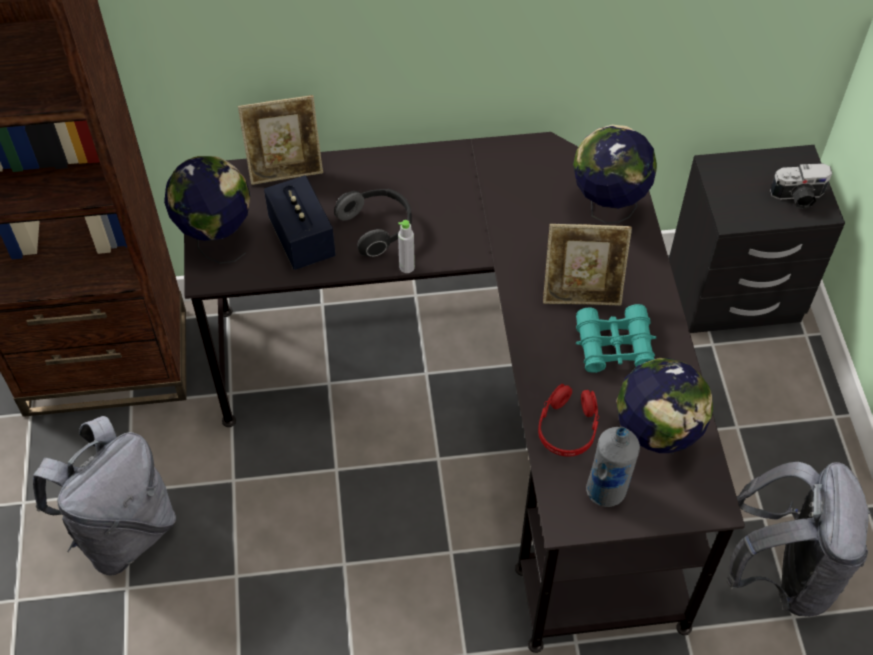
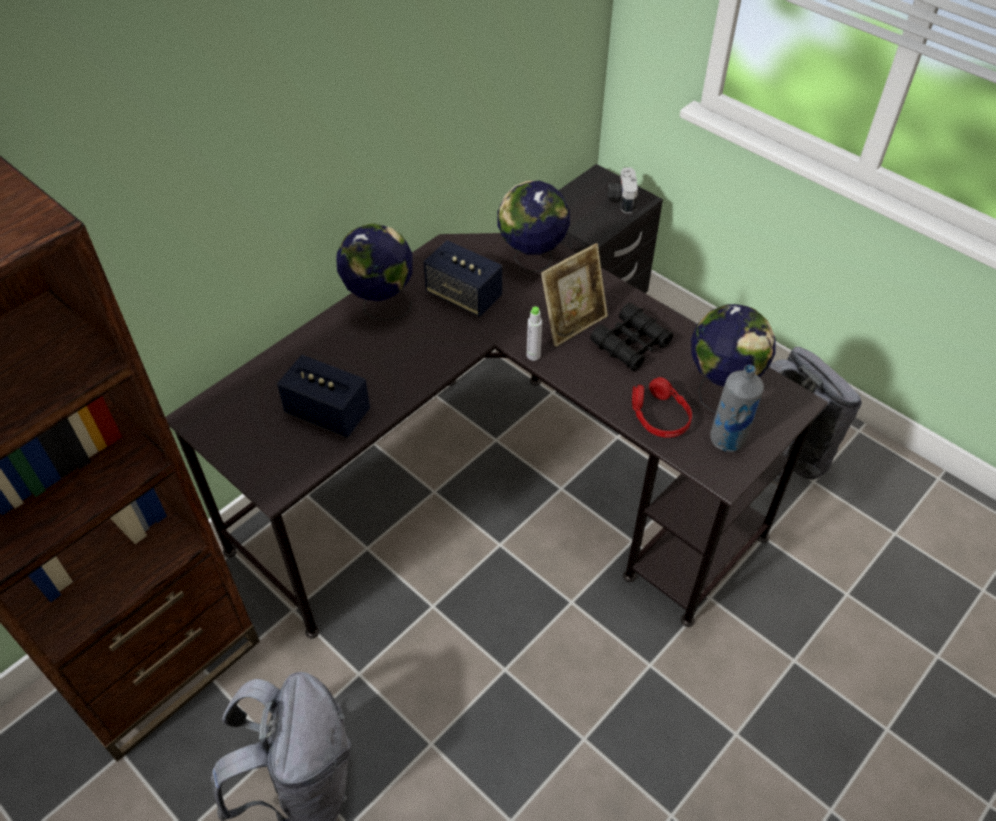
camera: 40 degrees left, 5 degrees down
(216, 239) = (254, 456): globe -> globe (380, 305)
(285, 169) = (259, 371): picture frame -> none
(377, 228) = (380, 369): headphones -> none
(407, 267) = (432, 383): grey bottle -> grey bottle (533, 355)
(512, 204) = (463, 296): none -> speaker
(614, 345) = (631, 344): turquoise binoculars -> black binoculars
(798, 197) = (620, 199): camera -> camera turned 135 degrees clockwise

